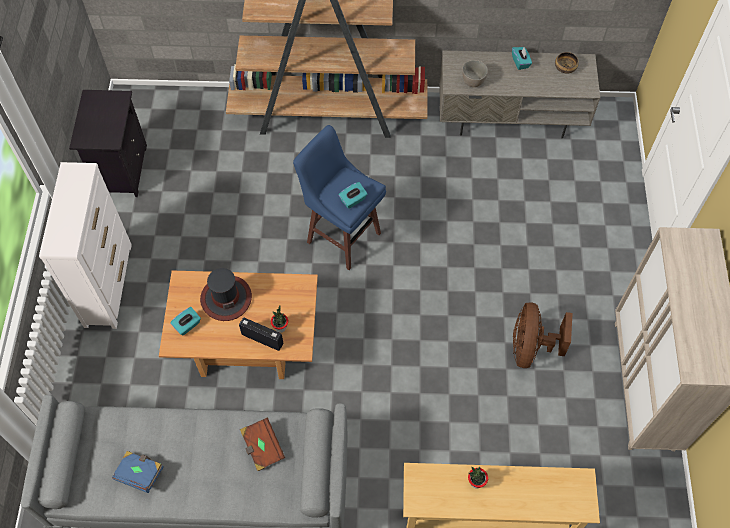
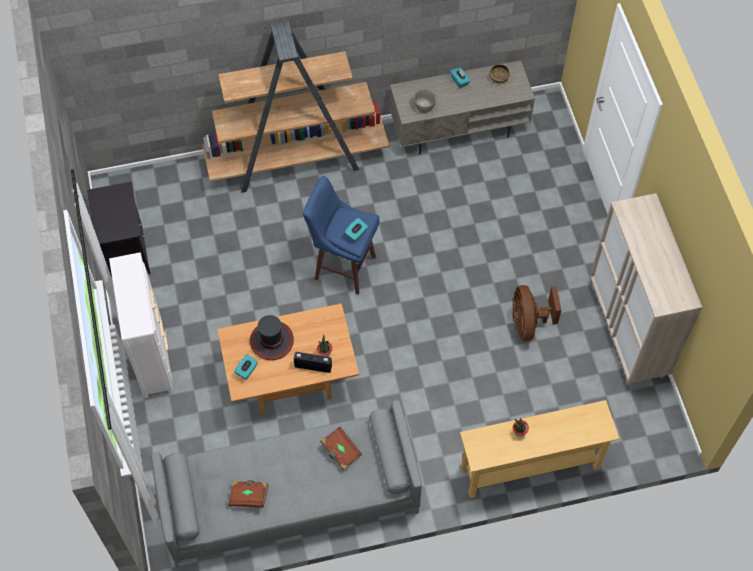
camera: 15 degrees left, 0 degrees up
(140, 473) = (249, 496): blue book -> brown book

